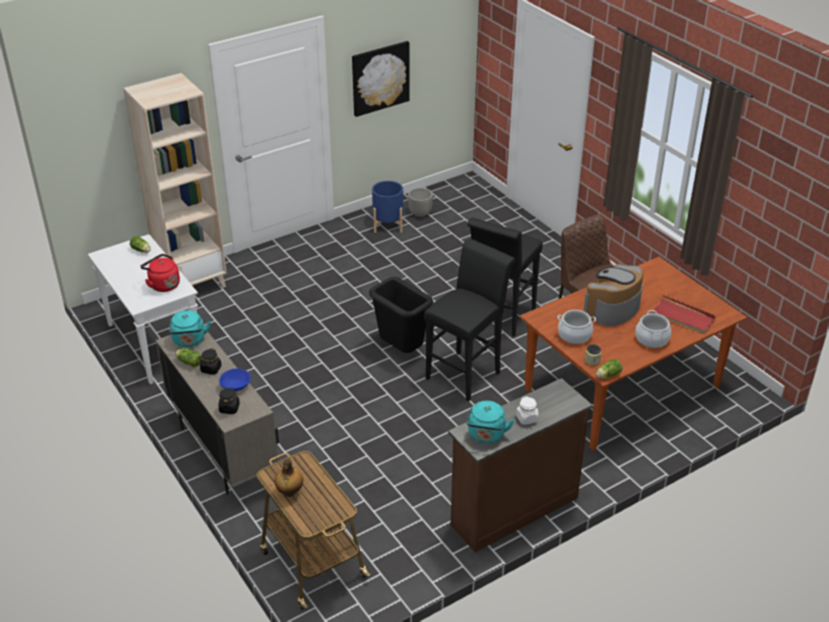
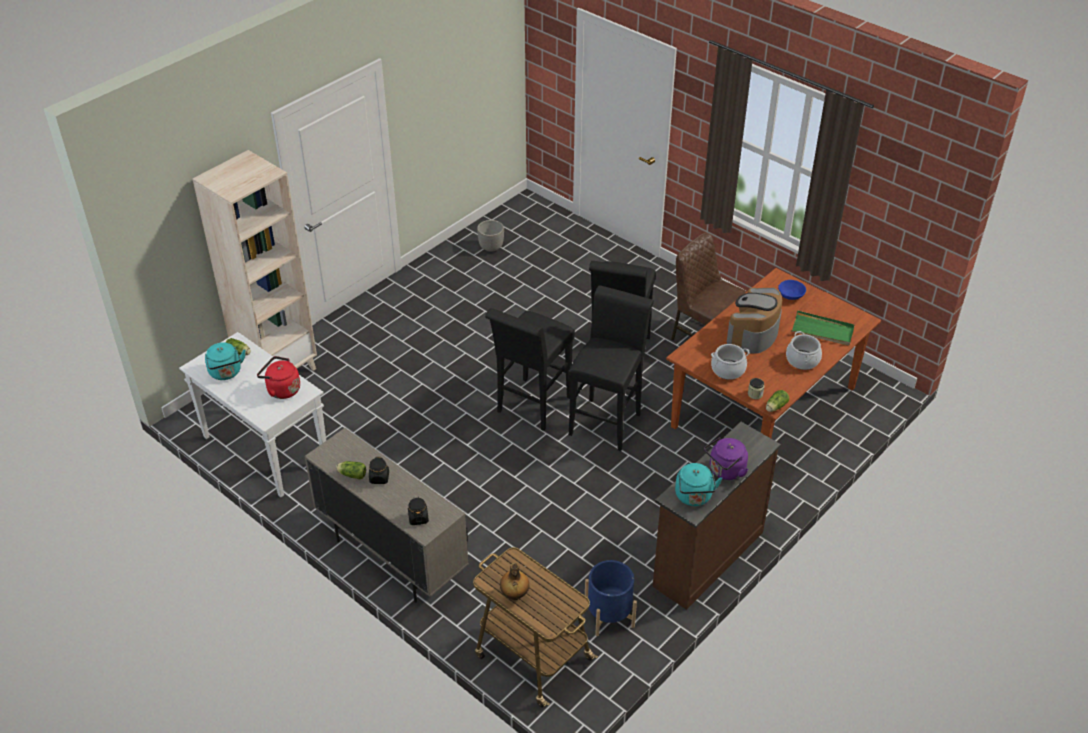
camera: 15 degrees left, 5 degrees up
(189, 341) = (342, 450): turquoise kettle -> turquoise kettle (226, 373)
(235, 386) = (413, 492): blue bowl -> blue bowl (790, 295)
(380, 78) = (437, 112): picture -> none
(388, 225) = (462, 266): blue planter -> blue planter (609, 615)
(401, 350) = (531, 408): black trash can -> black stool
(527, 418) = (725, 471): white jar -> purple kettle
(682, 317) = (822, 331): red tray -> green tray

